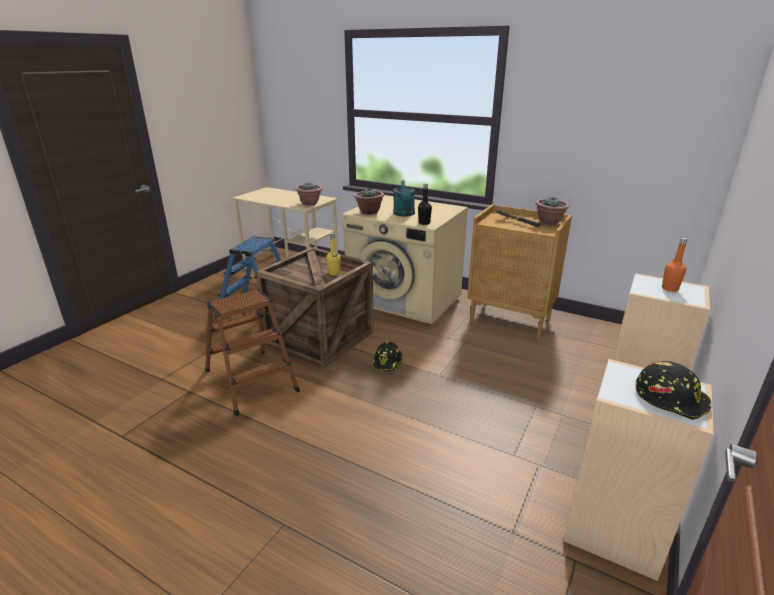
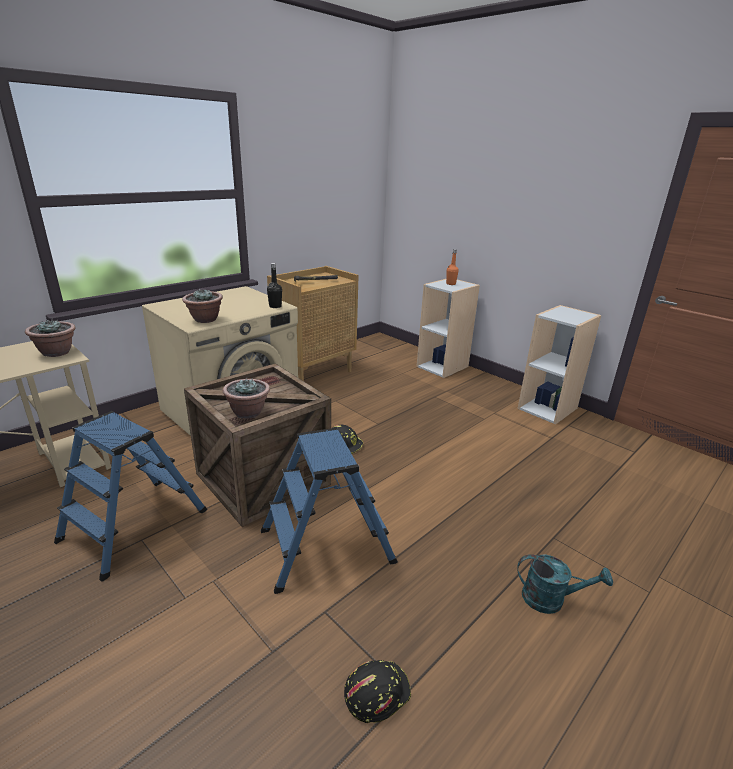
camera: 75 degrees left, 0 degrees up
(251, 380) = (326, 546): brown step ladder -> blue step ladder
(334, 273) = (276, 389): yellow bottle -> none
(404, 214) = (236, 308): turquoise watering can -> turquoise watering can (551, 599)
(549, 222) = (323, 275): potted plant -> potted plant (248, 412)
(670, 398) = (574, 313): black hard hat -> black hard hat (376, 692)

